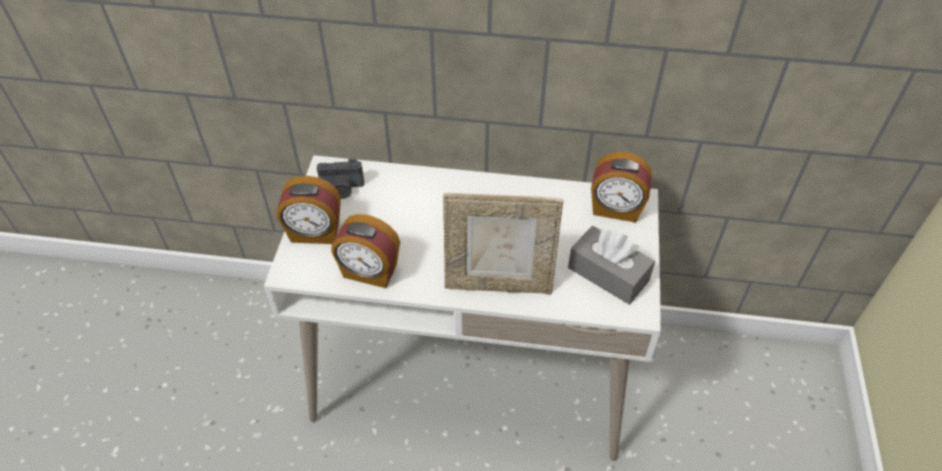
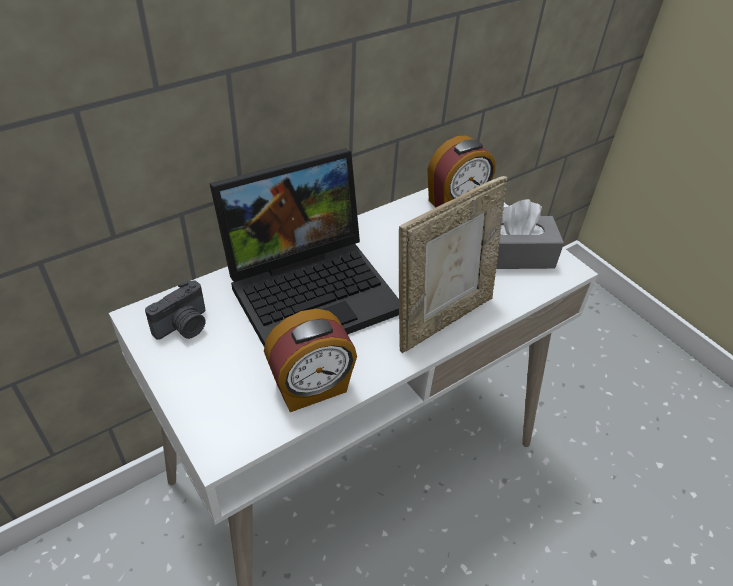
camera: 45 degrees left, 5 degrees down
(315, 233) = (204, 389): alarm clock -> none
(439, 211) = (313, 288): none -> laptop

